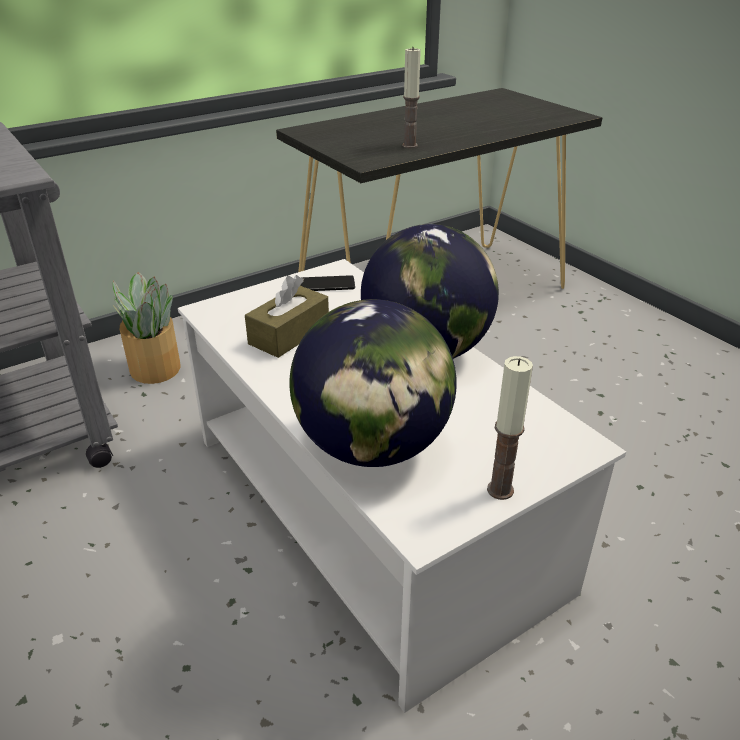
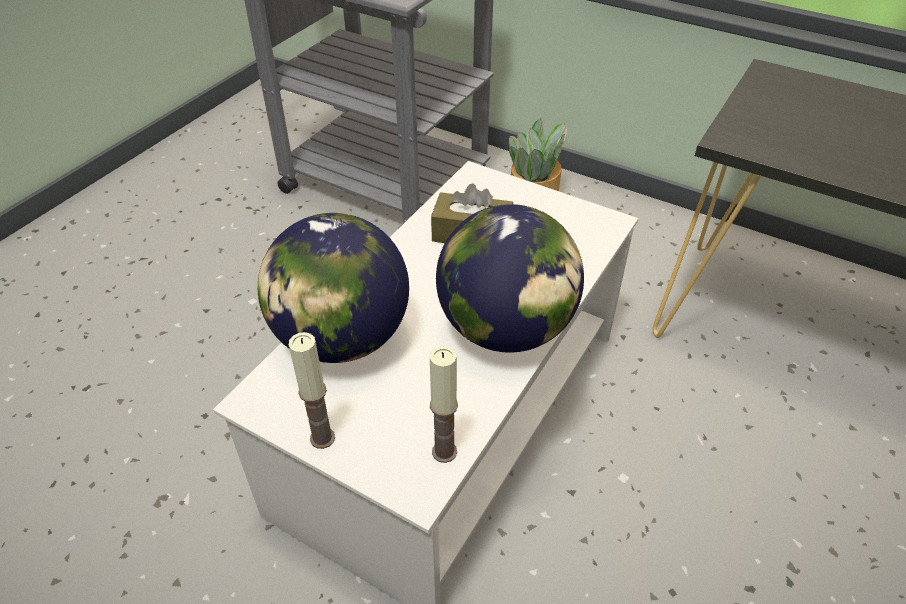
camera: 65 degrees right, 10 degrees up
(326, 284) = (574, 224): phone -> none
(410, 145) = (822, 152): candle -> candle (444, 452)

